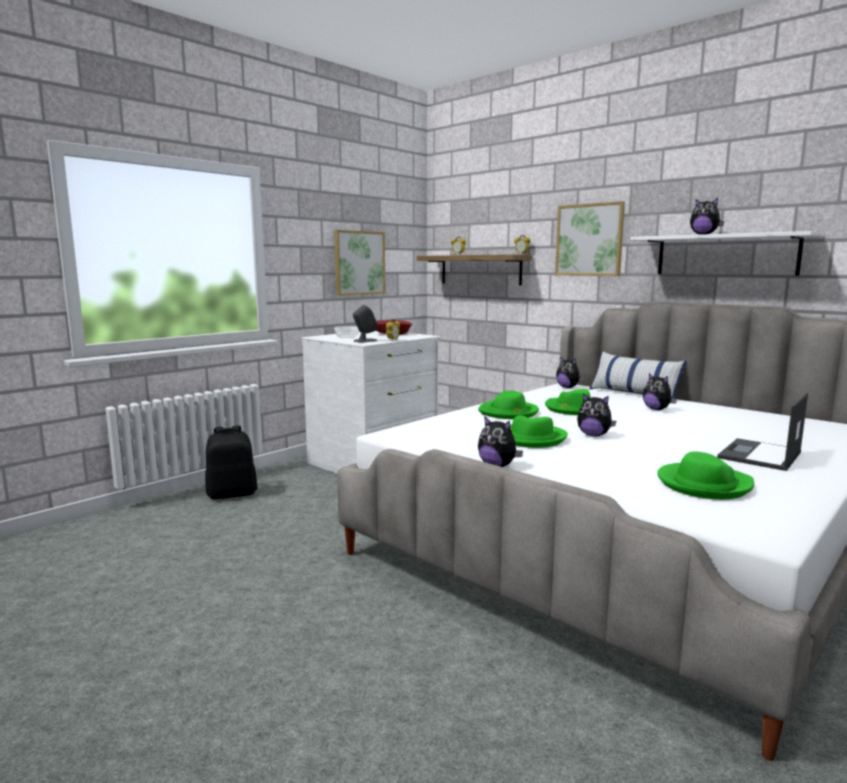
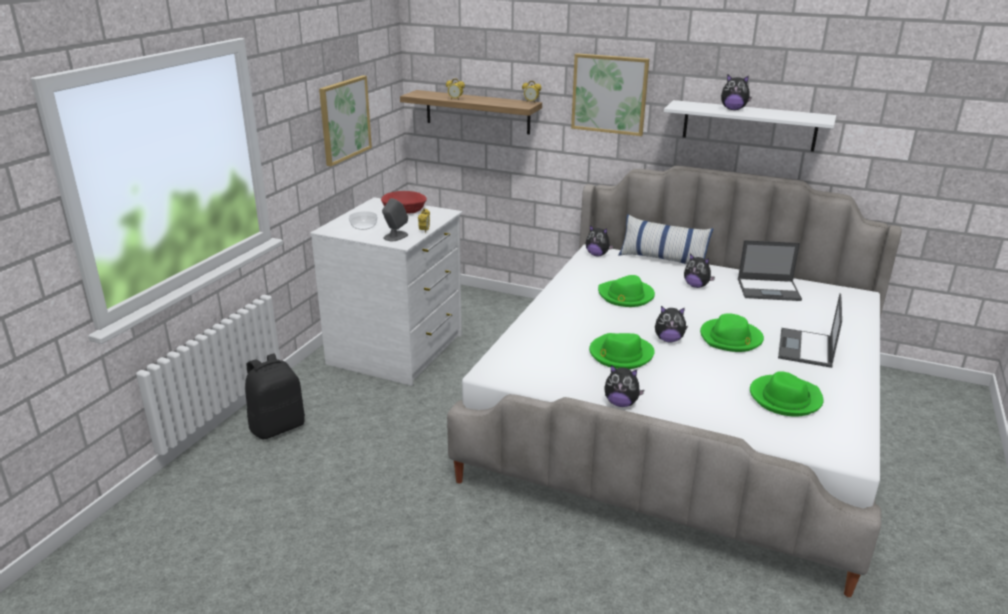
camera: 20 degrees left, 15 degrees up
(508, 412) = (573, 312): green hat -> green hat (731, 338)
(742, 417) = (769, 290): none -> laptop

